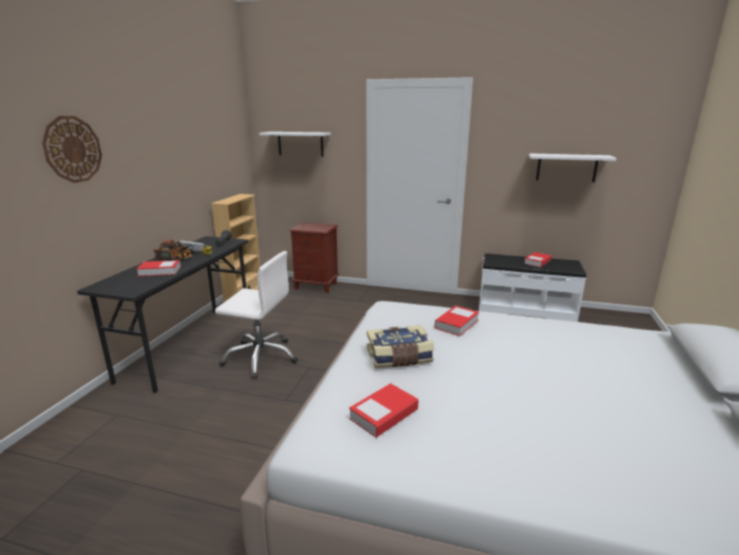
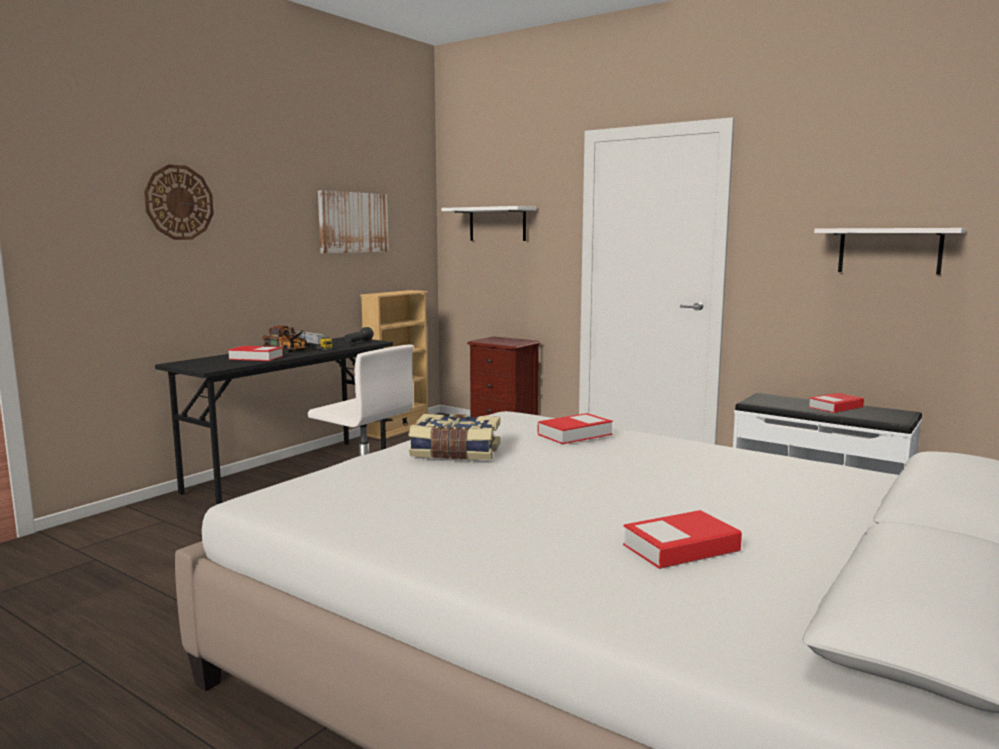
camera: 20 degrees right, 10 degrees down
(200, 148) = (353, 222): none -> picture
(384, 414) = (371, 490): book -> book (681, 548)

